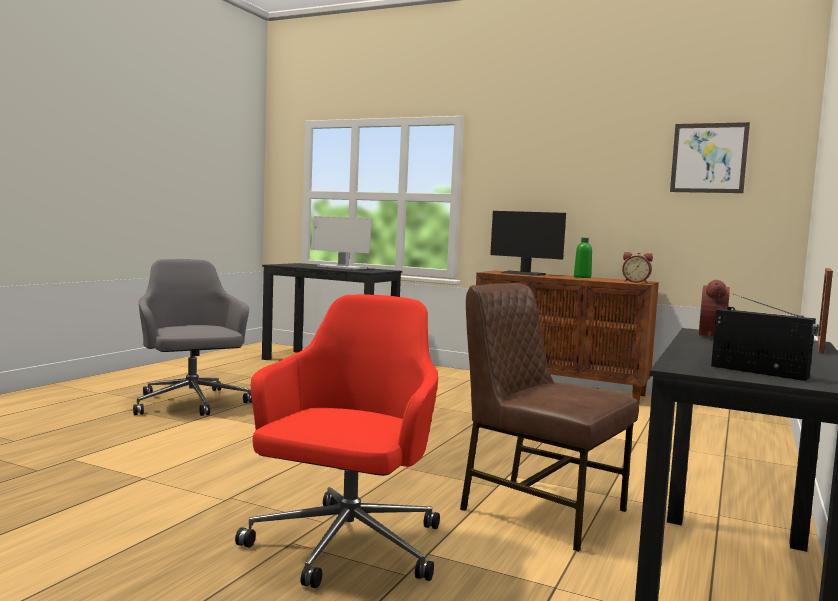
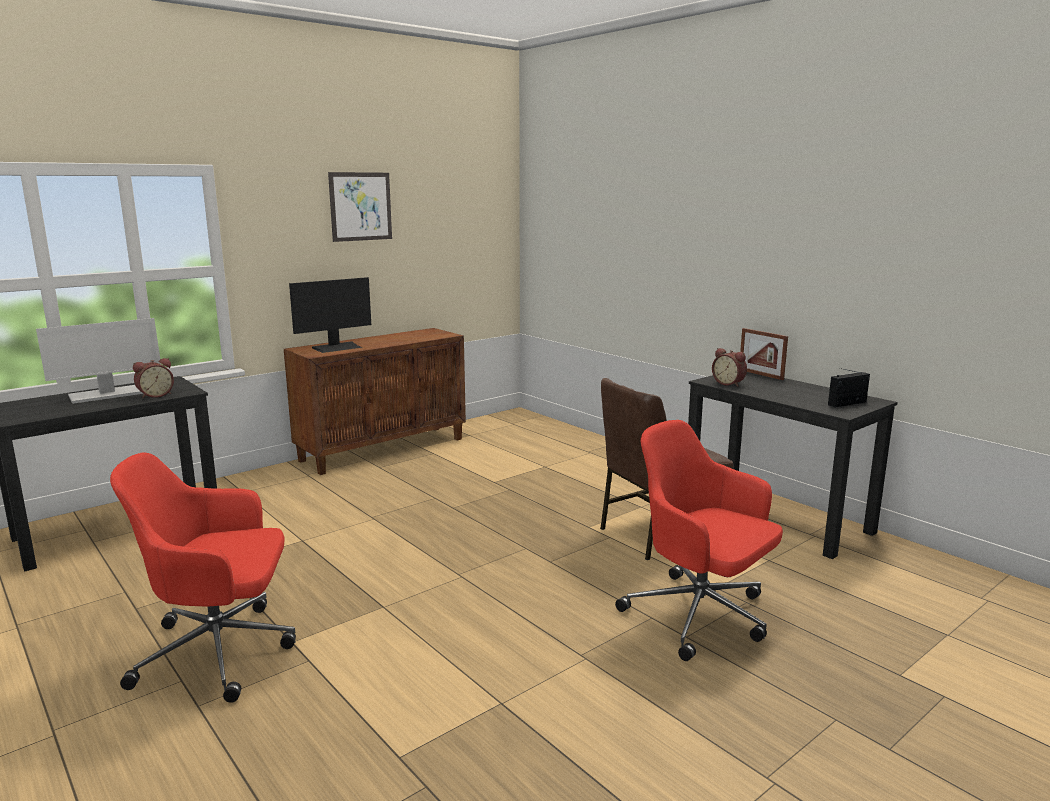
camera: 65 degrees left, 10 degrees up
(191, 403) = (220, 651): grey office chair -> red office chair
(582, 277) = (384, 338): green bottle -> none
(636, 282) = (438, 334): alarm clock -> alarm clock (155, 395)
(708, 158) = (457, 213): picture -> picture (360, 206)

